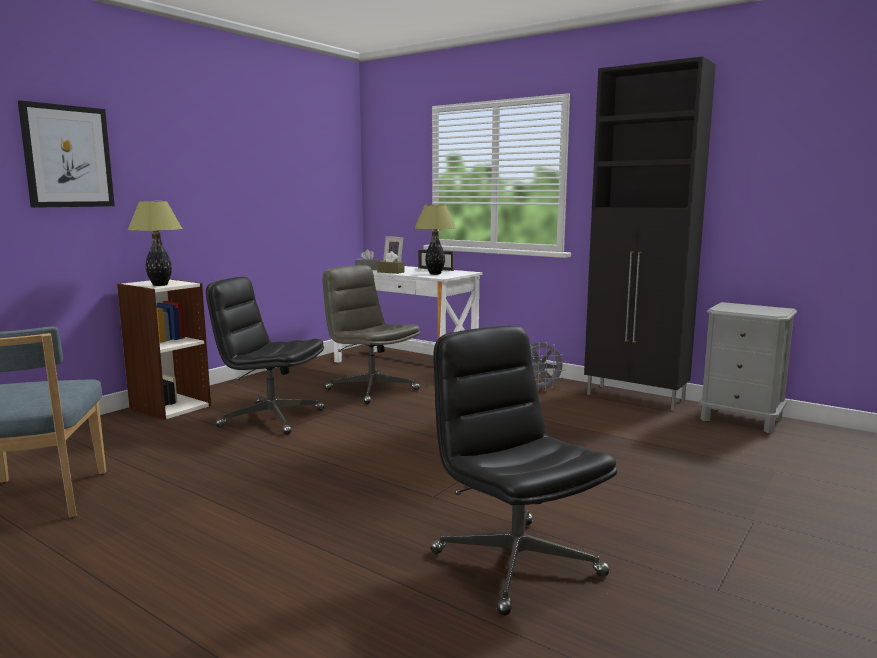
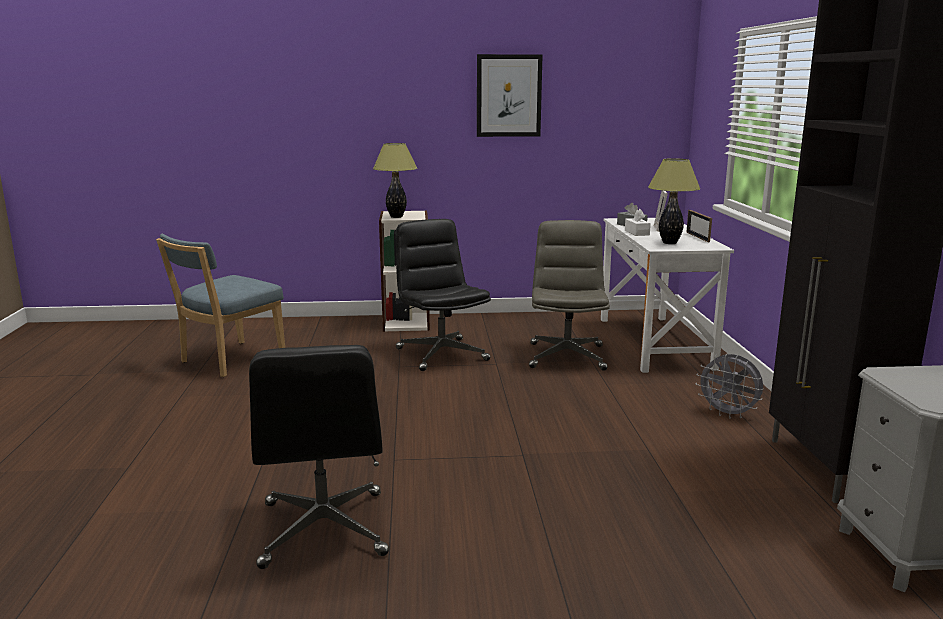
camera: 50 degrees right, 5 degrees up
(67, 156) = (348, 104): picture -> picture (508, 96)
(390, 272) = (637, 233): brown tissue box -> white tissue box
(515, 562) = (324, 530): black office chair -> black office chair turned 150 degrees clockwise

